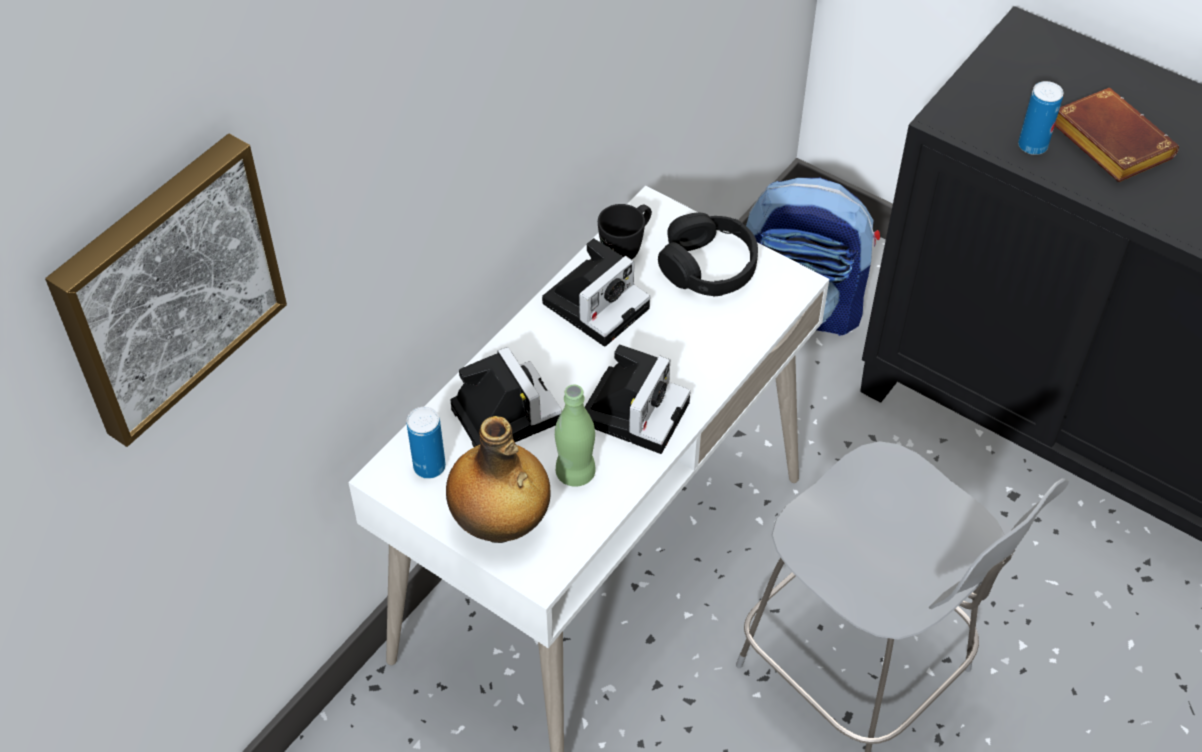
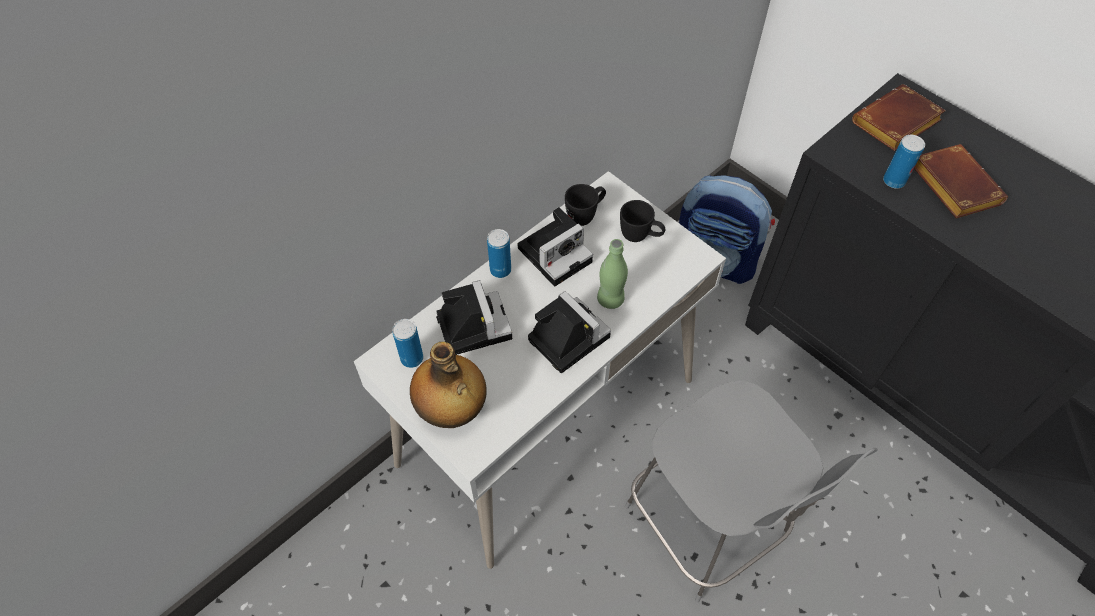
camera: 10 degrees right, 5 degrees up
(166, 286) = (168, 222): picture -> none
(525, 335) = (500, 270): none -> can
(575, 473) = (513, 379): green bottle -> green bottle (610, 299)
(635, 409) = (566, 337): camera -> camera turned 75 degrees counterclockwise
(708, 266) = (640, 237): black headphones -> black mug
(1022, 74) = (895, 125): none -> brown book

